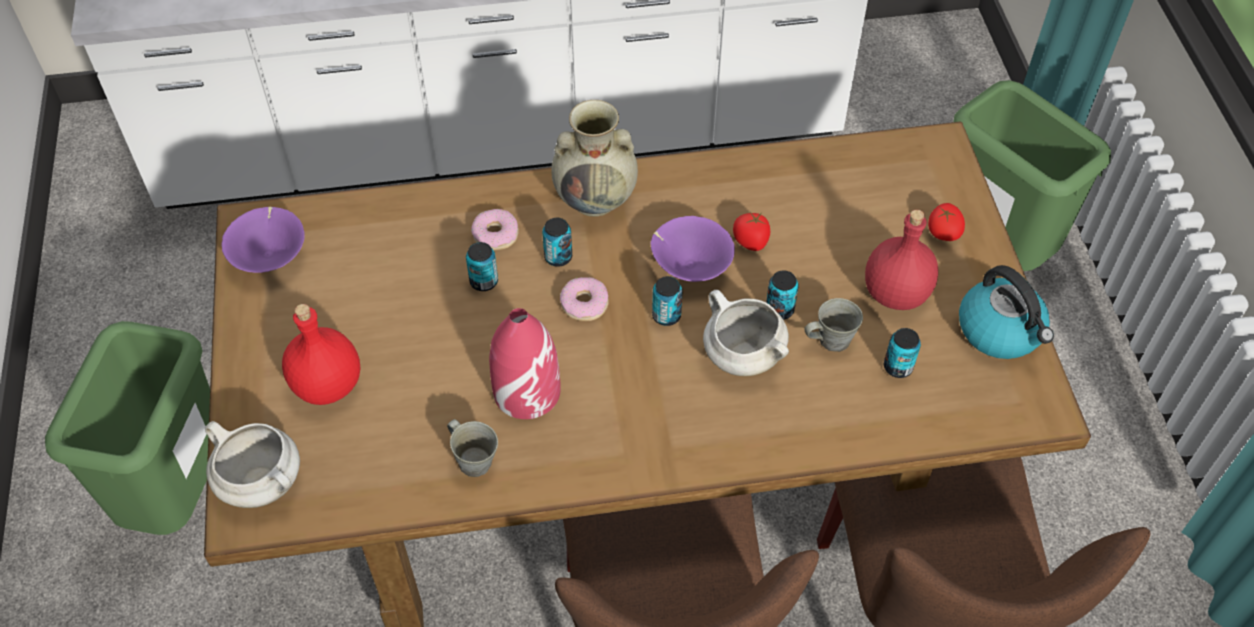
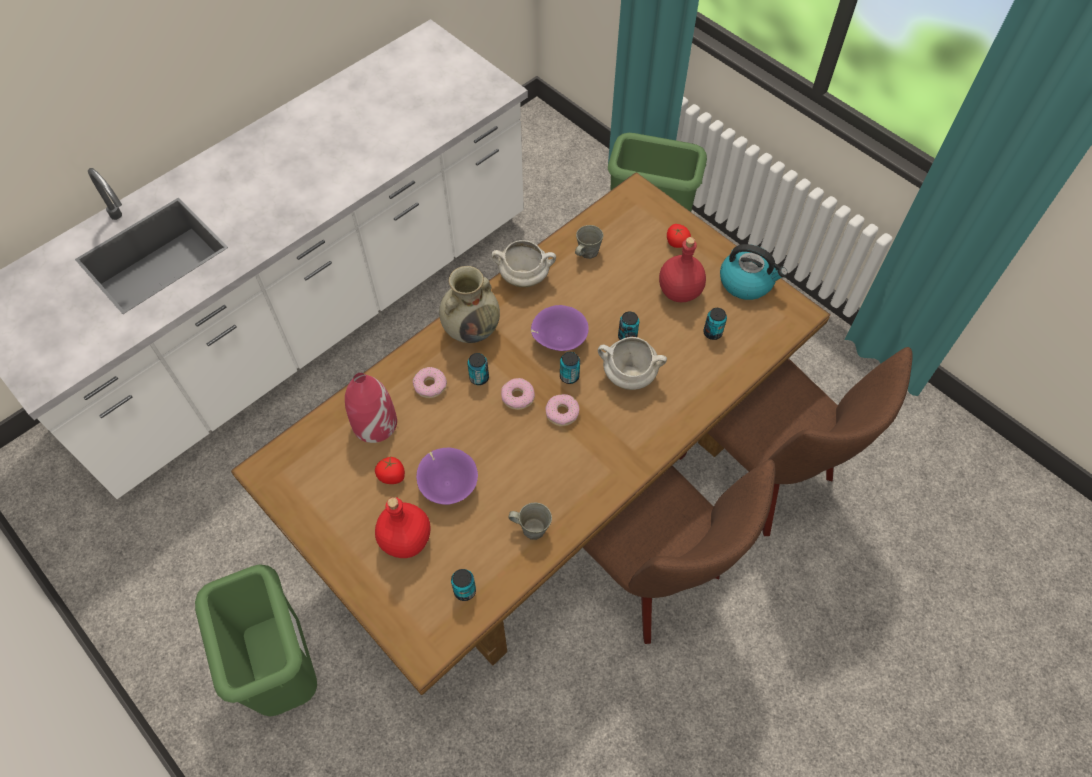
camera: 35 degrees left, 5 degrees up
(263, 482) = (418, 623): white cooking pot -> white cooking pot (524, 276)
(270, 256) = (298, 482): purple bowl -> purple bowl (448, 483)
(484, 281) = (447, 418): can -> can (465, 590)
(526, 390) = (527, 468): red vase -> red vase (374, 423)
(621, 352) = (562, 412): none -> donut
(751, 241) = (580, 305): tomato -> tomato (392, 476)
(831, 340) = (667, 338): grey mug -> grey mug (587, 252)

